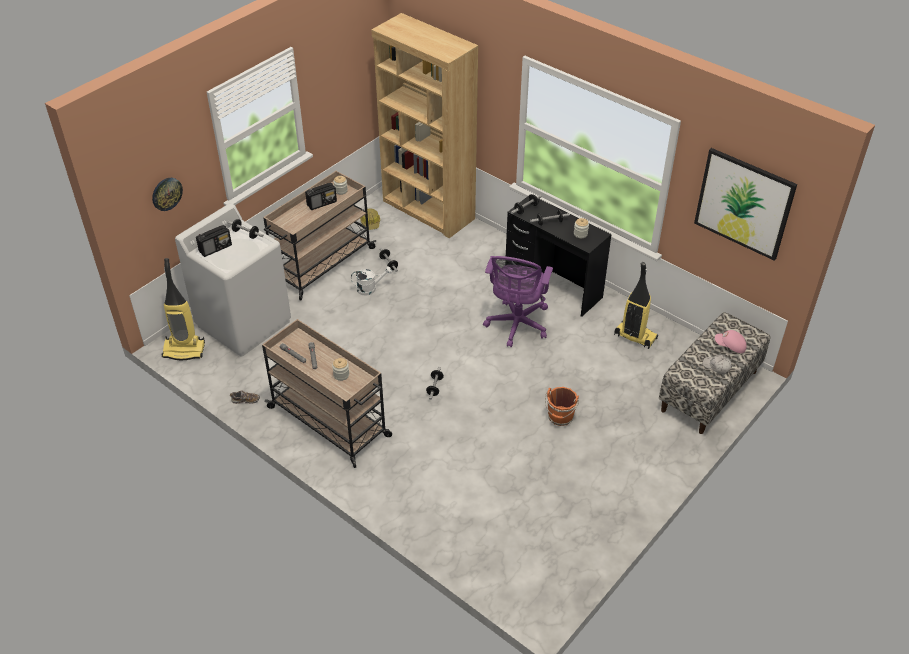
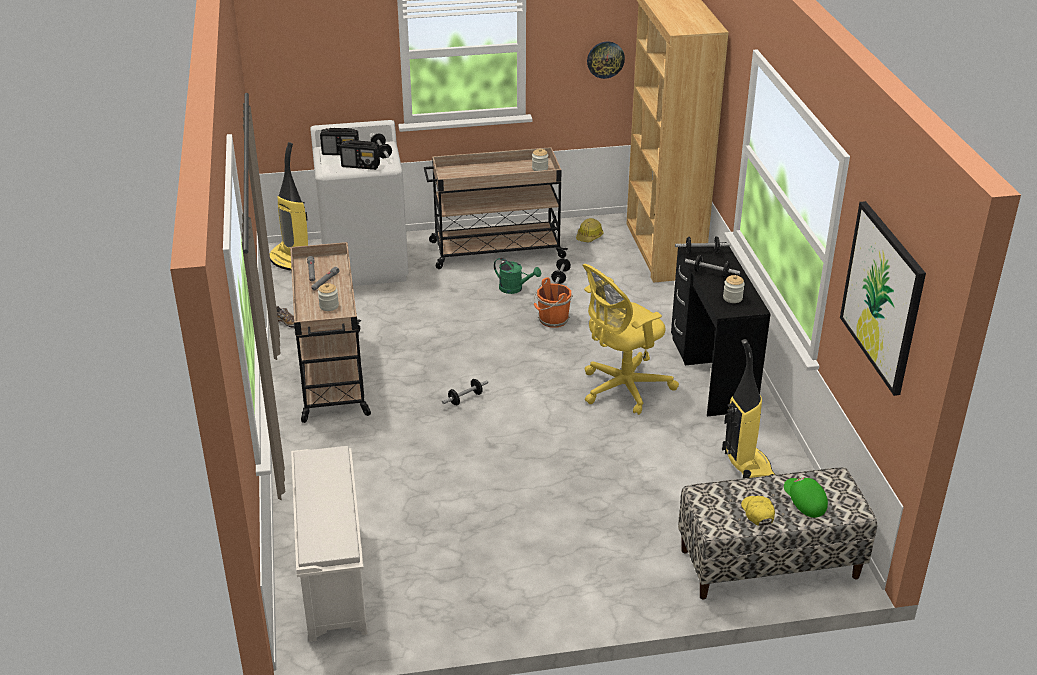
camera: 40 degrees right, 10 degrees down
(166, 193) = (322, 78): wall clock -> wall clock (605, 59)
(322, 203) = (507, 171): radio -> radio (361, 165)
(370, 288) = (515, 289): white watering can -> green watering can
(503, 557) = (332, 577): none -> white shoe rack
(516, 325) = (622, 389): purple office chair -> yellow office chair
(560, 417) = (557, 492): orange bucket -> orange bucket (552, 320)
(717, 366) = (757, 513): white cap -> yellow cap
(730, 346) = (804, 503): pink cap -> green cap

